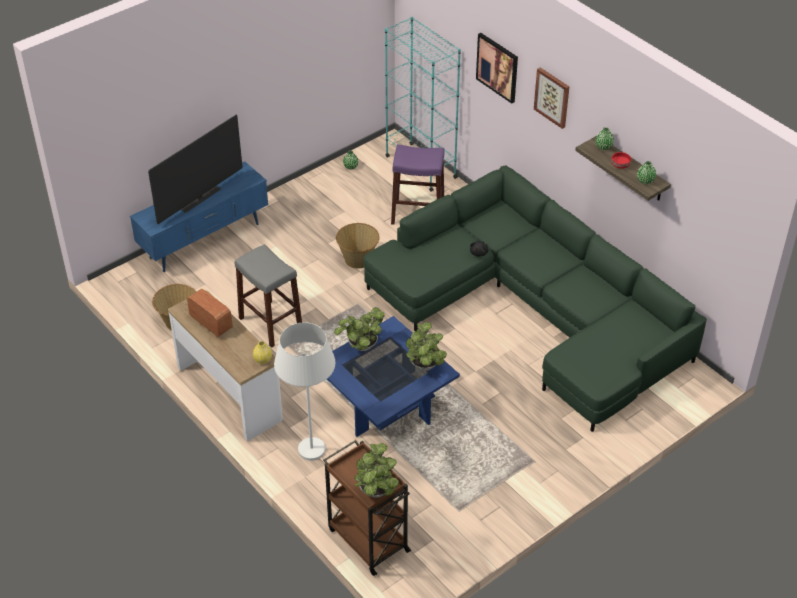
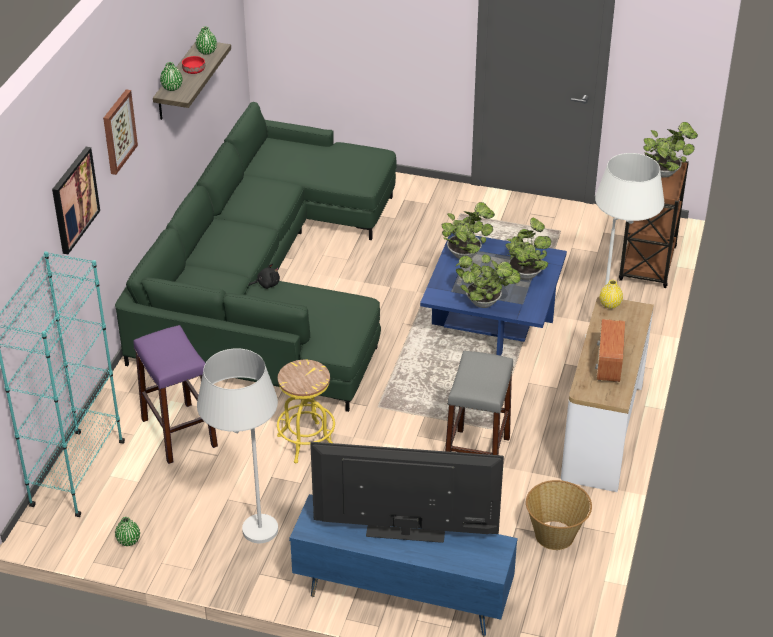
camera: 125 degrees left, 5 degrees down
(303, 205) = (249, 543): none -> white floor lamp
(358, 260) = (306, 442): basket -> yellow stool
(373, 386) = (526, 273): none -> potted plant

